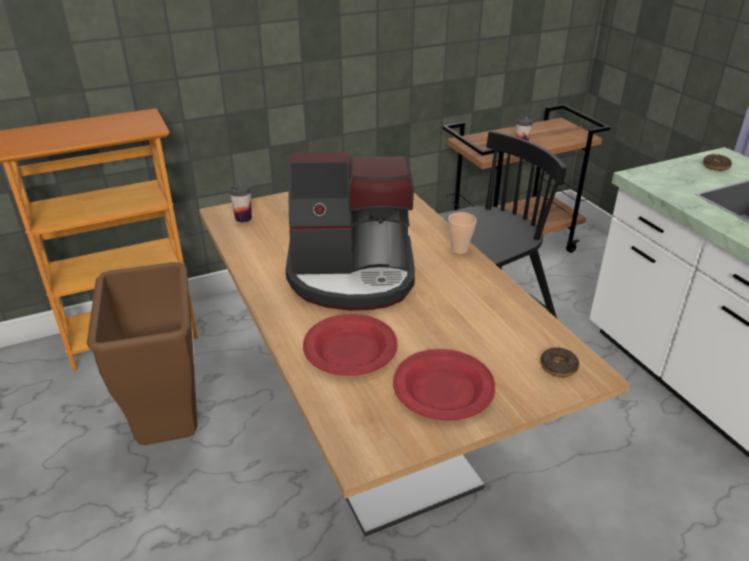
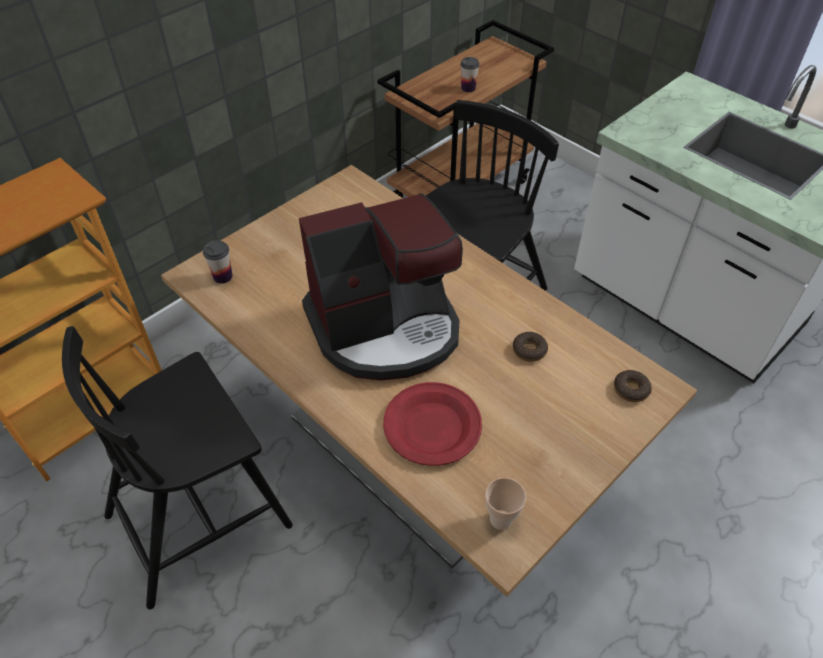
camera: 20 degrees left, 15 degrees up
(171, 429) = (201, 517): brown trash can -> black chair
(443, 388) = (541, 447): red plate -> none
(459, 249) = (477, 264): cup -> cup (501, 519)
(715, 166) = (688, 103): donut -> donut (529, 350)

